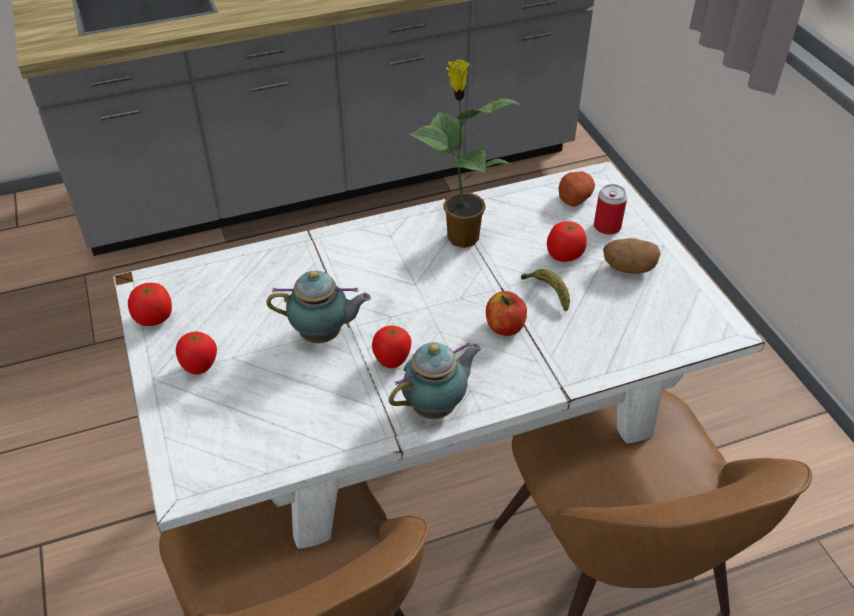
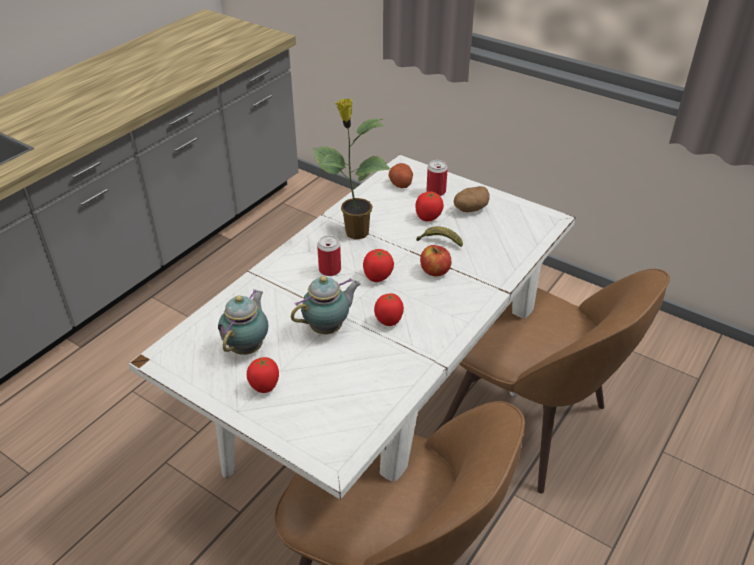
camera: 35 degrees left, 5 degrees down
(154, 318) = (195, 375): tomato -> tomato (377, 277)
(390, 268) = (330, 270): none -> can
(437, 406) = (442, 333): teapot -> teapot (248, 346)

